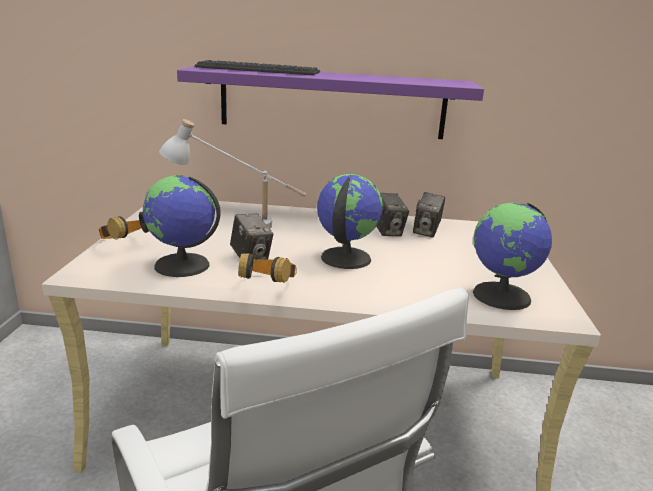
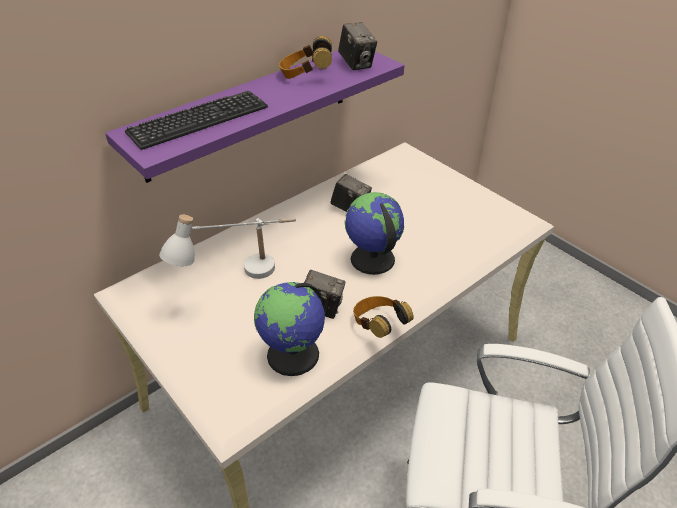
camera: 45 degrees left, 20 degrees up
(126, 244) = (207, 369): headphones -> headphones (306, 75)
(426, 232) = (371, 191): camera -> camera (356, 64)
(502, 296) = (491, 230): globe -> none

